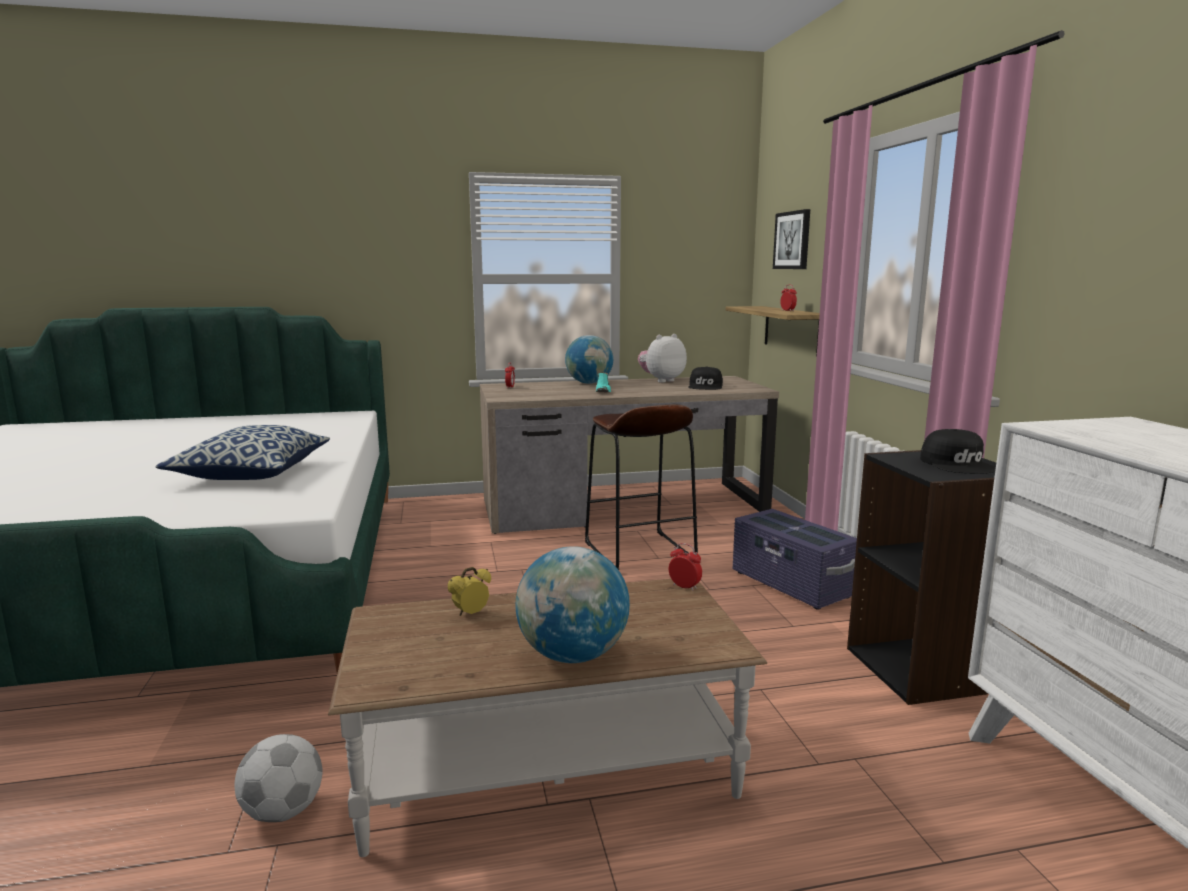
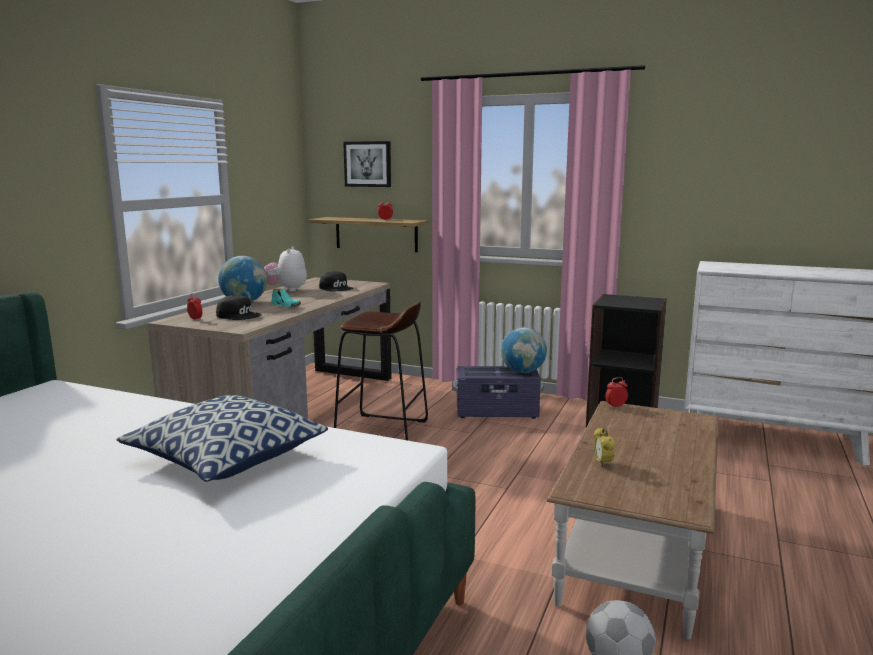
camera: 55 degrees left, 0 degrees up
(572, 655) = (686, 451): globe -> globe (523, 372)
(958, 464) = (634, 300): black cap -> black cap (239, 315)

